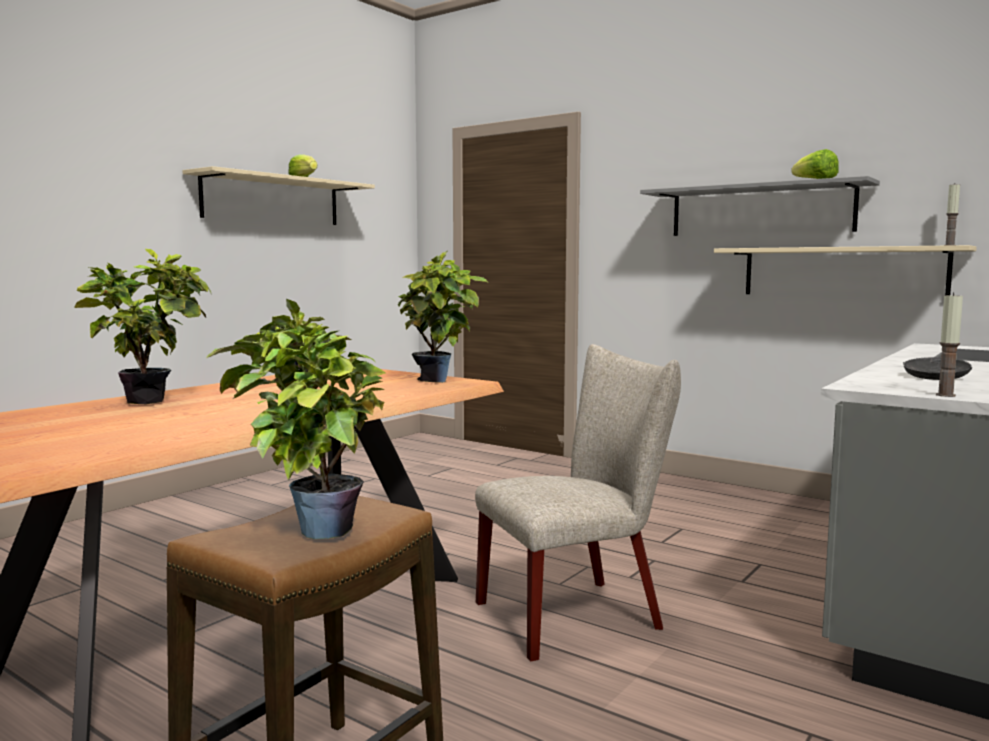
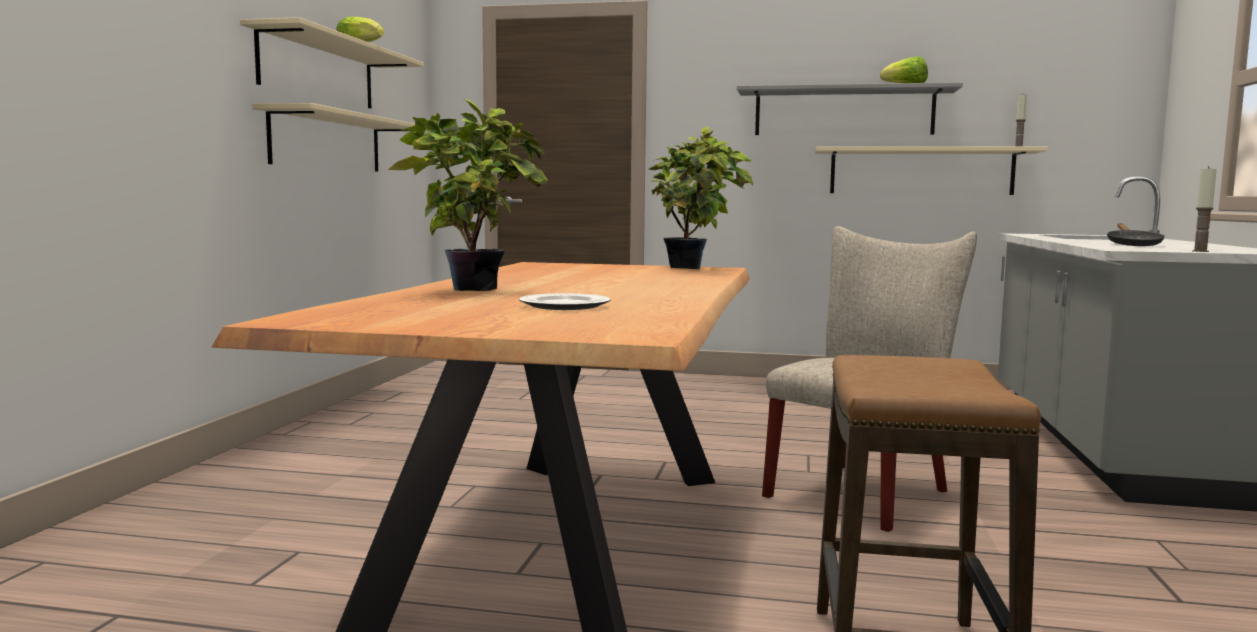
camera: 25 degrees left, 0 degrees up
(126, 426) = (564, 306): none -> plate
(282, 256) = (327, 142): none -> beige shelf
(311, 531) = (938, 380): potted plant -> none

